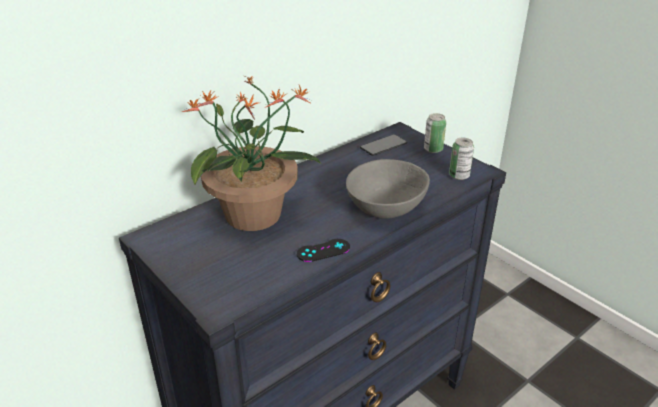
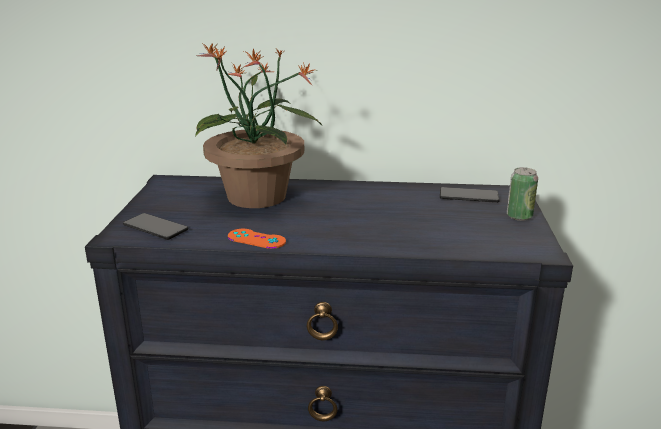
camera: 45 degrees right, 10 degrees down
(232, 284) = (155, 227): none -> phone
(323, 250) = (256, 239): black game controller -> orange game controller
(386, 207) = (372, 236): grey bowl -> none
(459, 176) = (503, 245): can -> none

